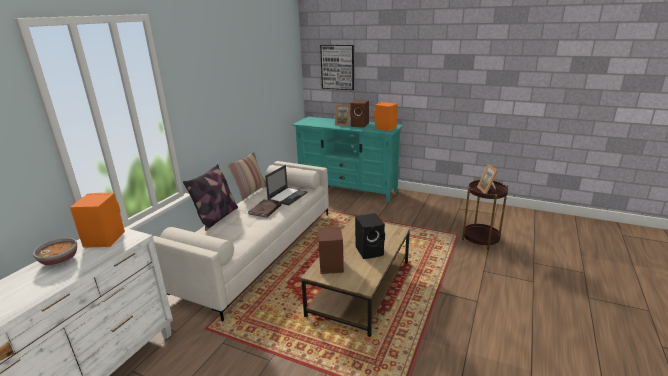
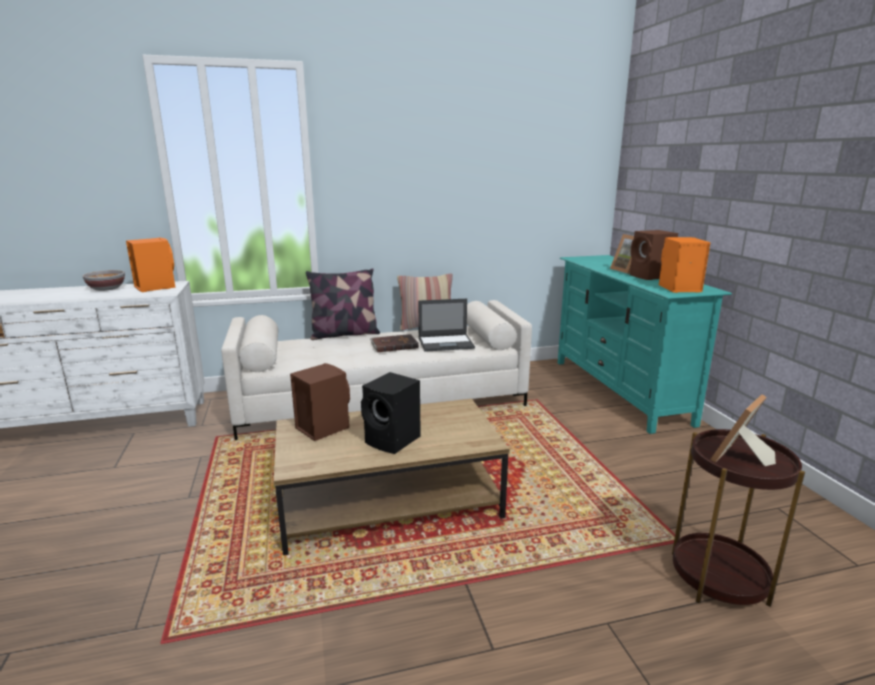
camera: 50 degrees right, 5 degrees down
(337, 67) = (658, 172): picture -> none

